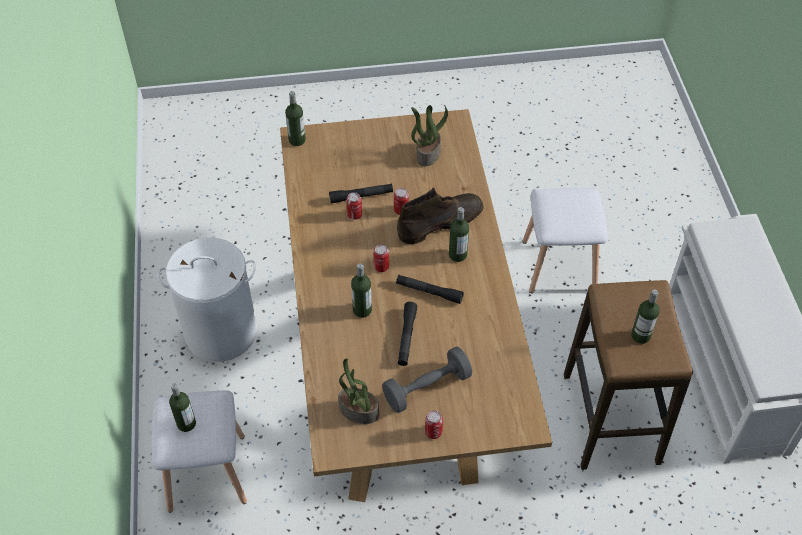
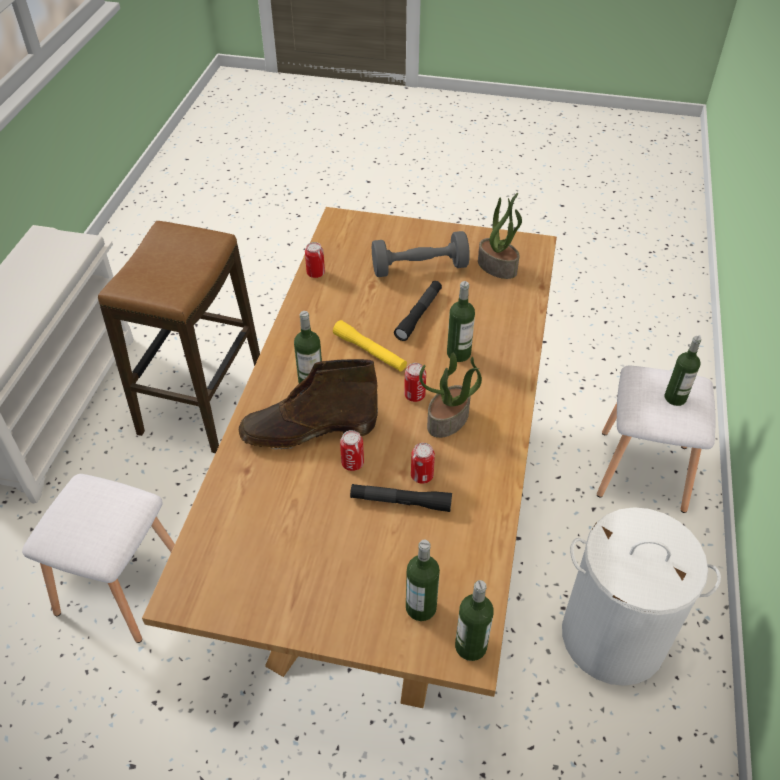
camera: 160 degrees left, 5 degrees down
(428, 153) = (262, 546): potted plant -> potted plant (448, 420)
(429, 292) = (370, 352): black flashlight -> yellow flashlight
(433, 432) = (430, 236): can -> can (315, 273)
(640, 336) = (175, 256): bottle -> bottle (421, 607)

